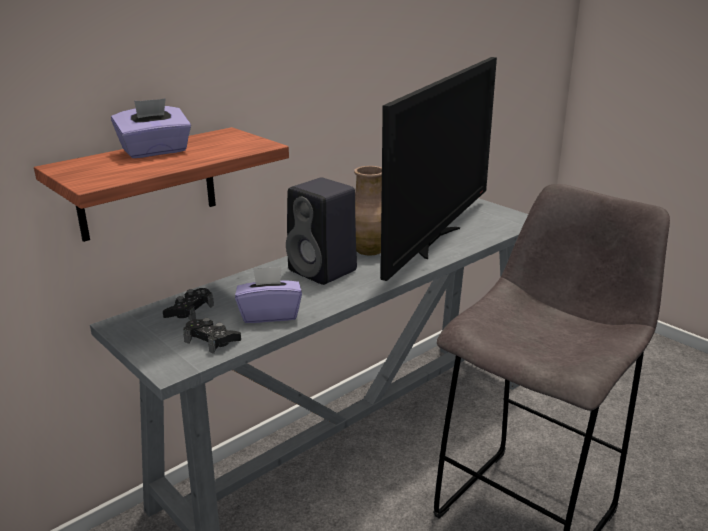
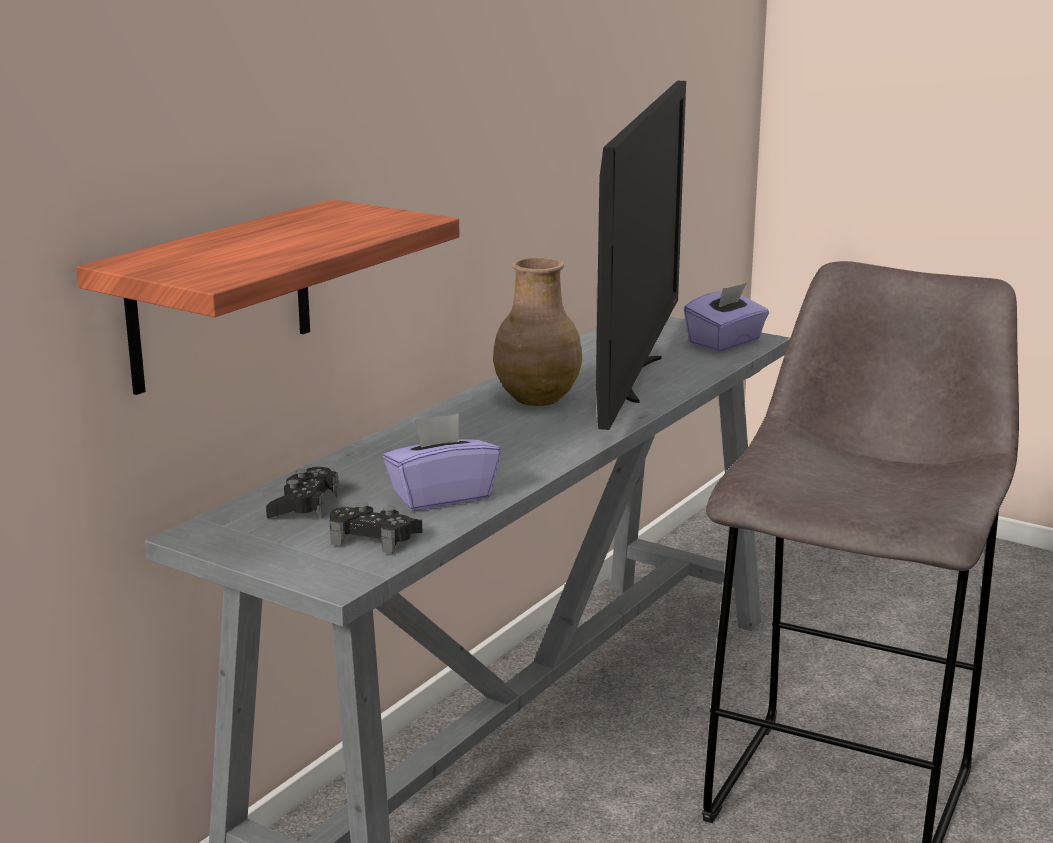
camera: 15 degrees left, 5 degrees down
(155, 151) = (255, 236): purple tissue box -> purple tissue box (725, 343)
(324, 271) = (485, 432): black speaker -> none

